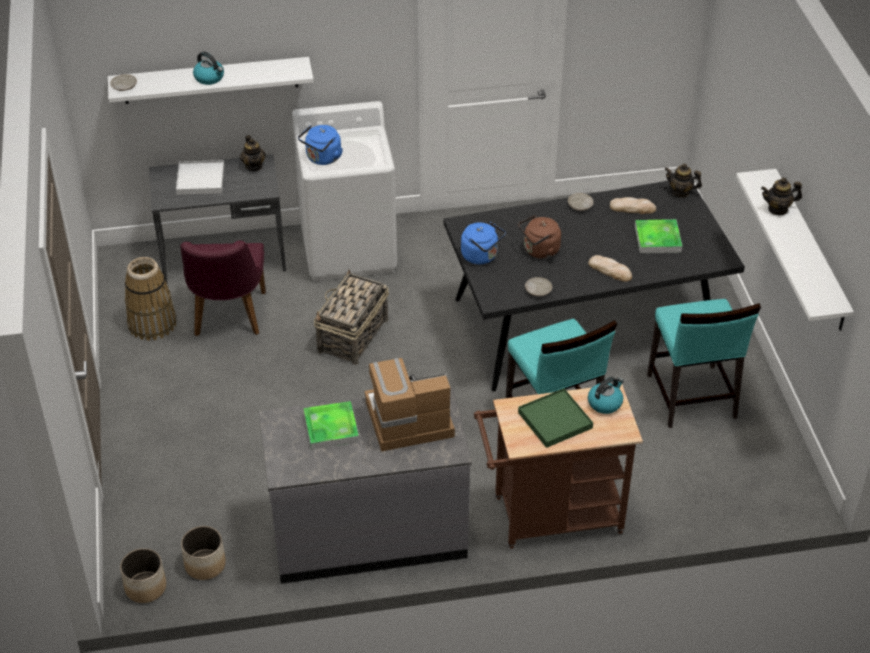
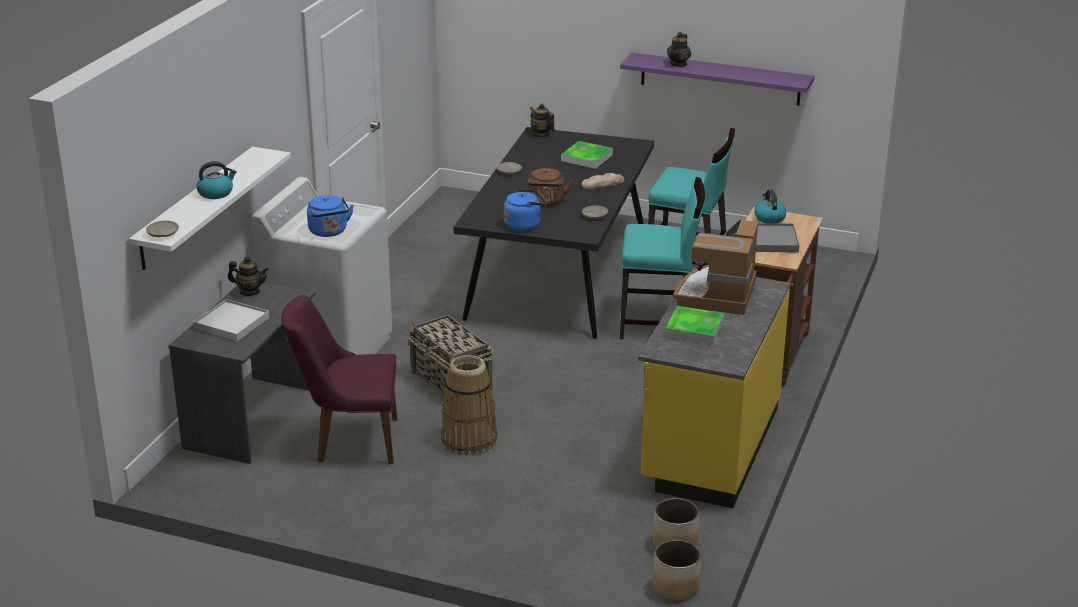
camera: 60 degrees left, 15 degrees down
(152, 323) = (301, 486): basket -> basket (468, 440)
(227, 319) = (348, 441): purple chair -> purple chair turned 150 degrees clockwise
(368, 533) = (709, 446): grey counter -> yellow counter
(554, 420) = (770, 241): green tray -> grey tray
(632, 208) = (538, 155): bread -> none
(680, 192) = (541, 134): teapot -> teapot turned 90 degrees clockwise
(810, 250) = (720, 79): white shelf -> purple shelf

